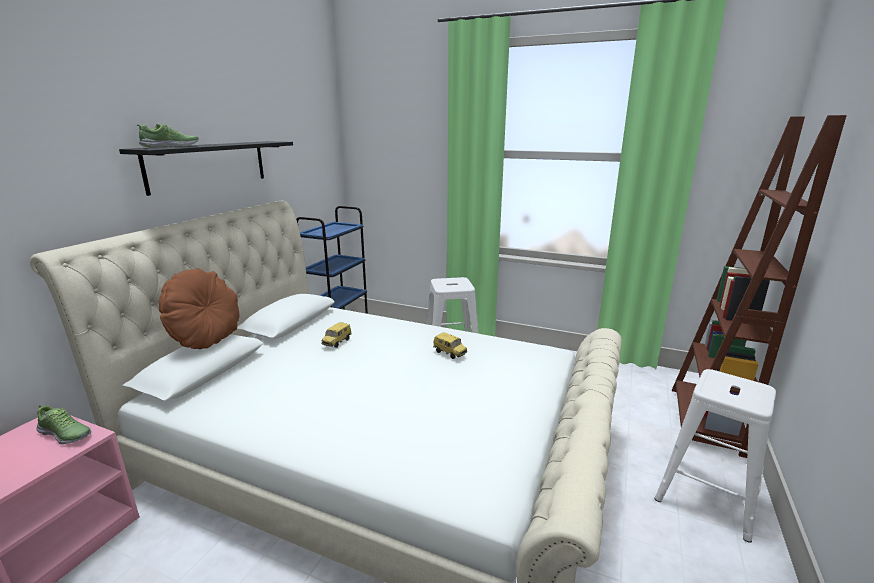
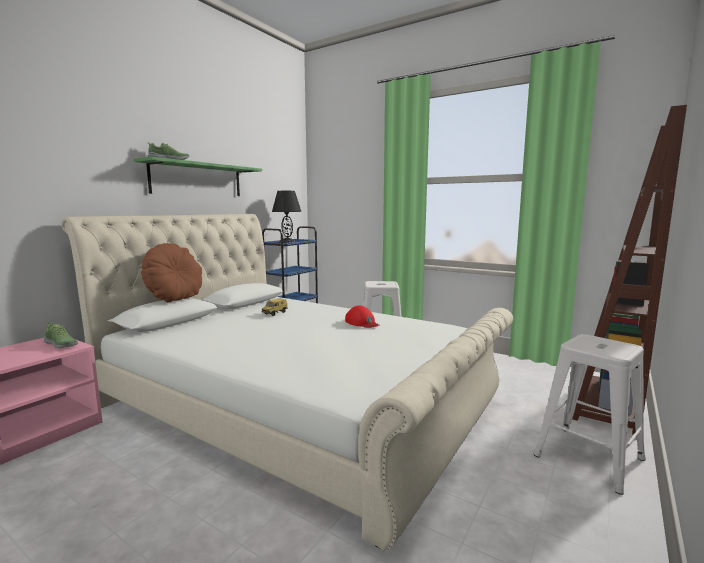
camera: 10 degrees right, 10 degrees down
(209, 165) = (197, 180): black shelf -> green shelf
(327, 231) = (287, 242): none -> black table lamp
(450, 353) = (362, 323): toy car -> red cap

